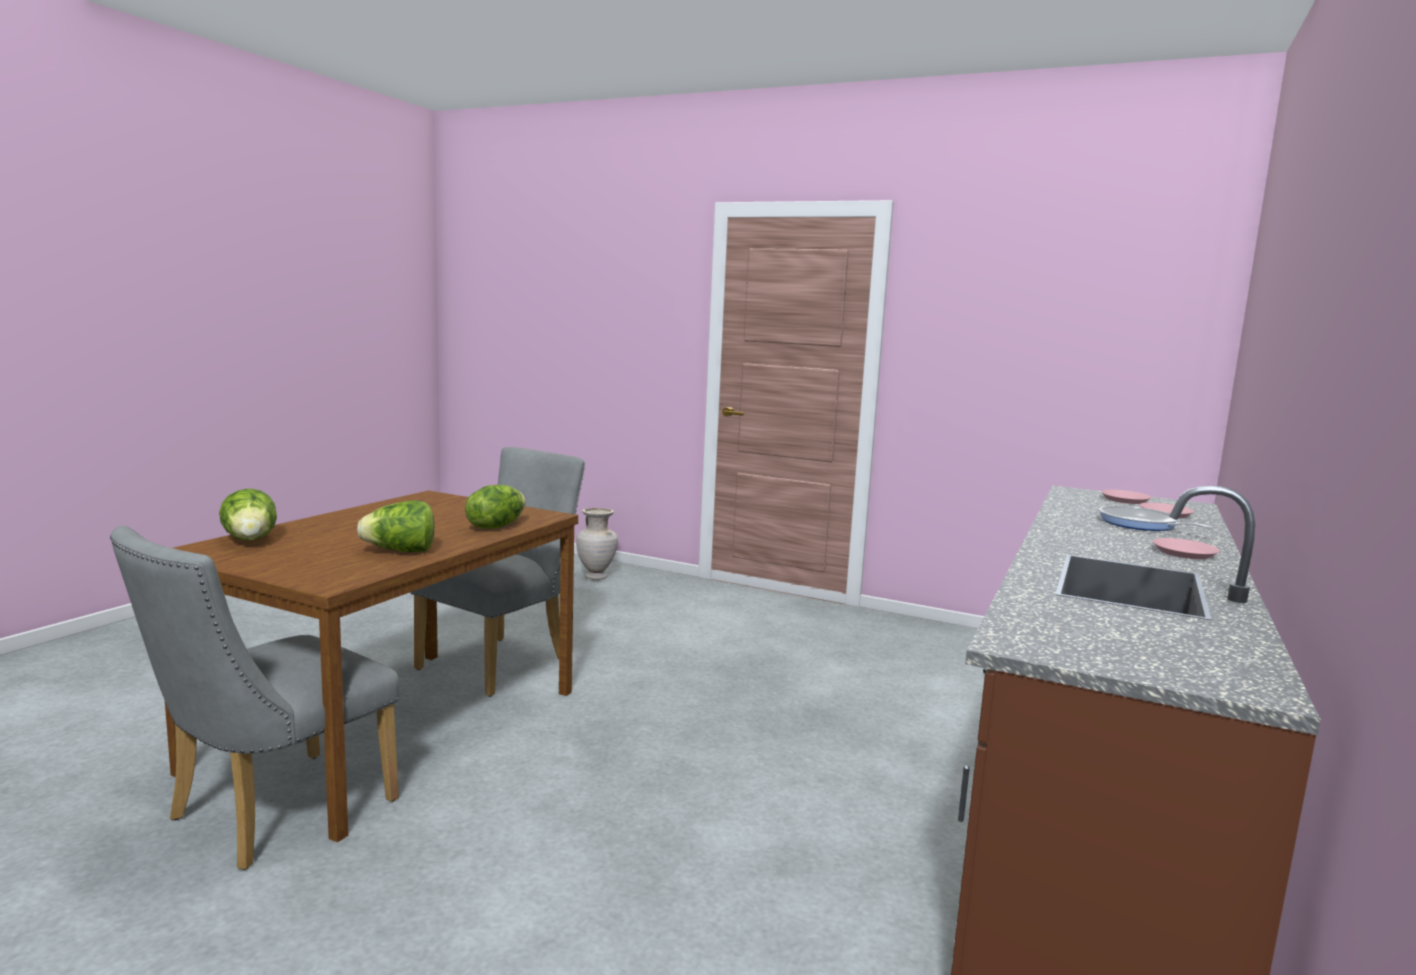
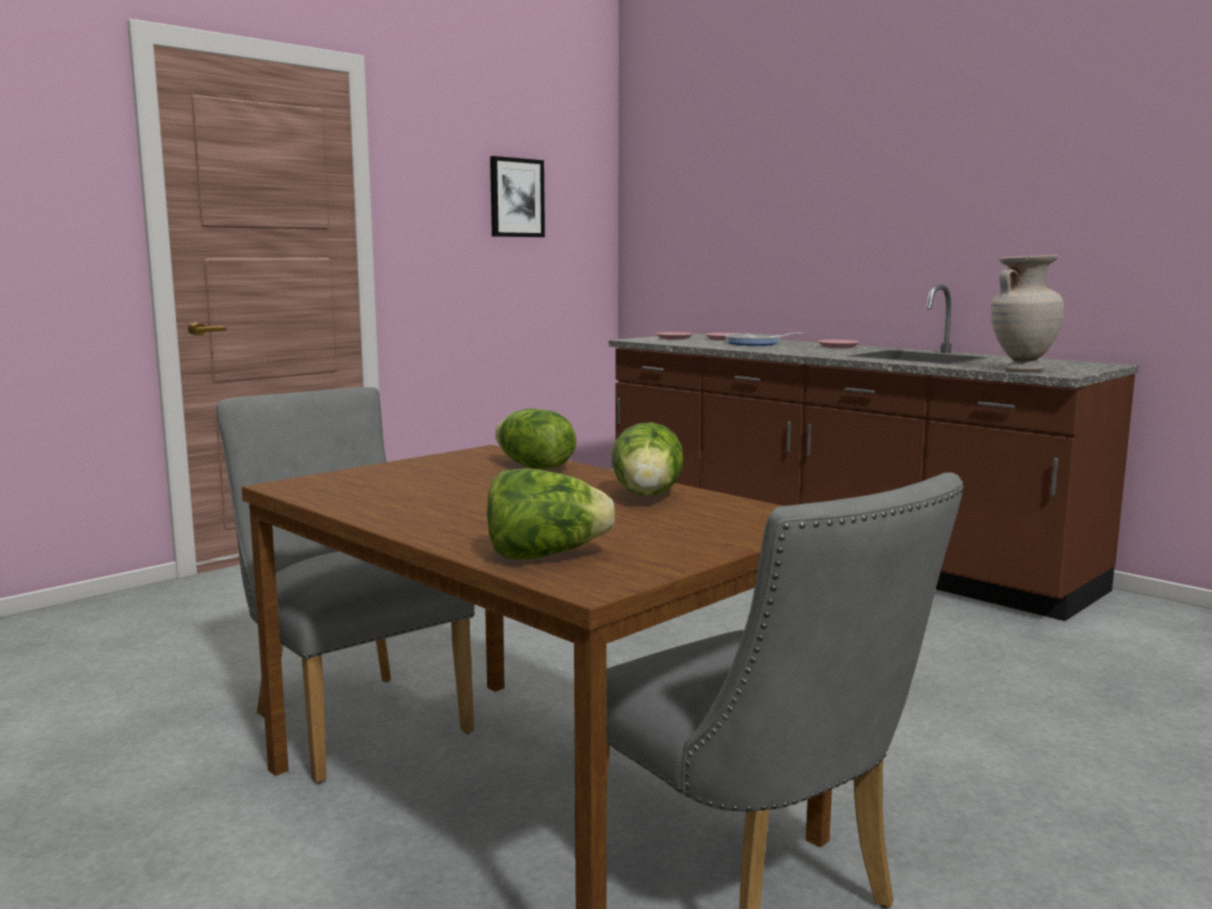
camera: 70 degrees left, 0 degrees up
(596, 577) = (73, 631): beige vase -> beige vase (1021, 370)
(1059, 322) = (516, 198): none -> picture

